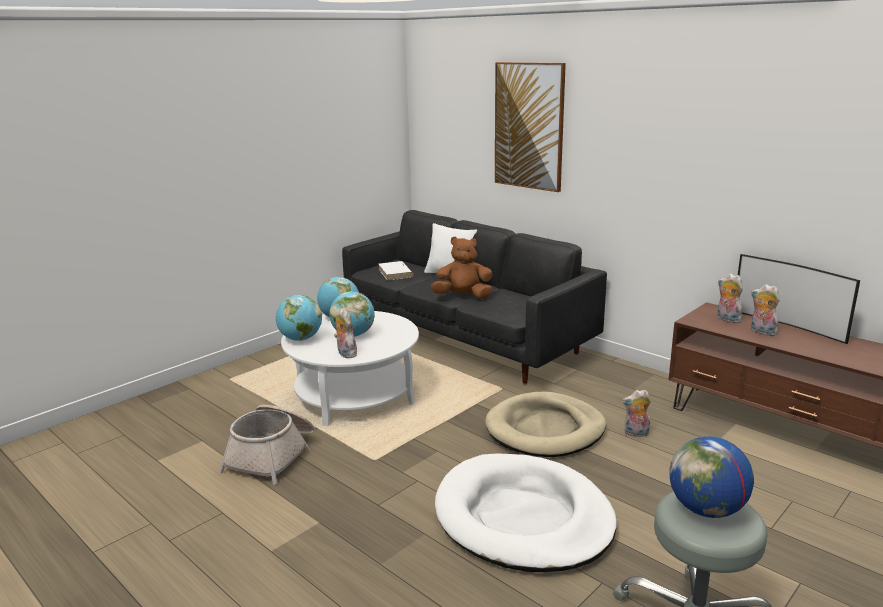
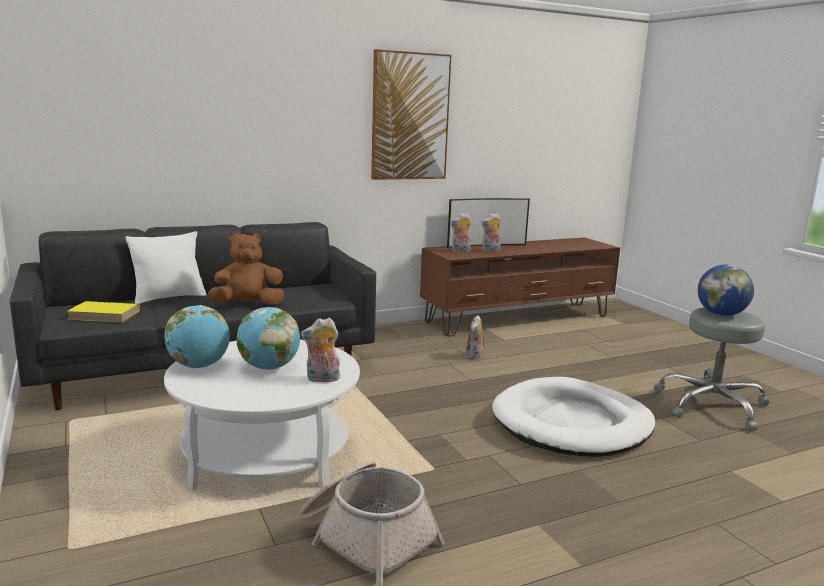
camera: 70 degrees left, 5 degrees down
(300, 339) = (236, 396): globe -> none
(395, 273) = (105, 315): white book -> yellow book
(463, 296) = (248, 305): brown plush toy -> brown plush toy turned 45 degrees clockwise
(529, 126) = (222, 104): picture -> picture (410, 117)
(545, 429) = (441, 382): beige dog bed -> none

